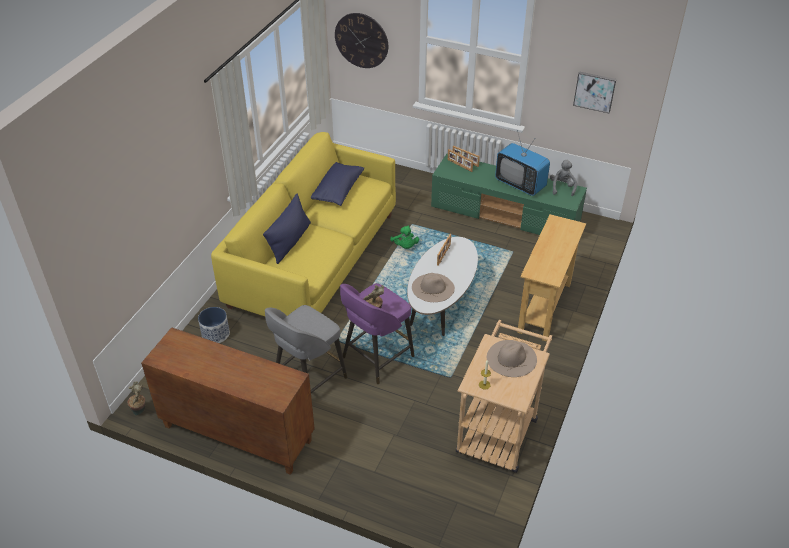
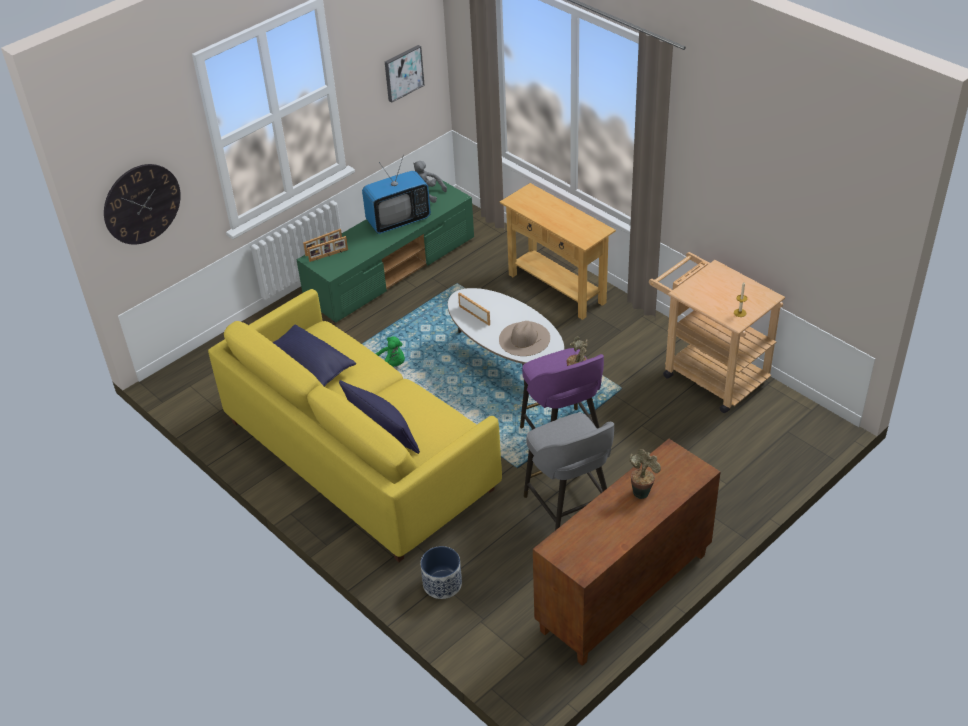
camera: 65 degrees left, 0 degrees up
(140, 411) = (543, 689): potted plant -> potted plant (642, 491)
(511, 358) = (712, 284): beige hat -> none

